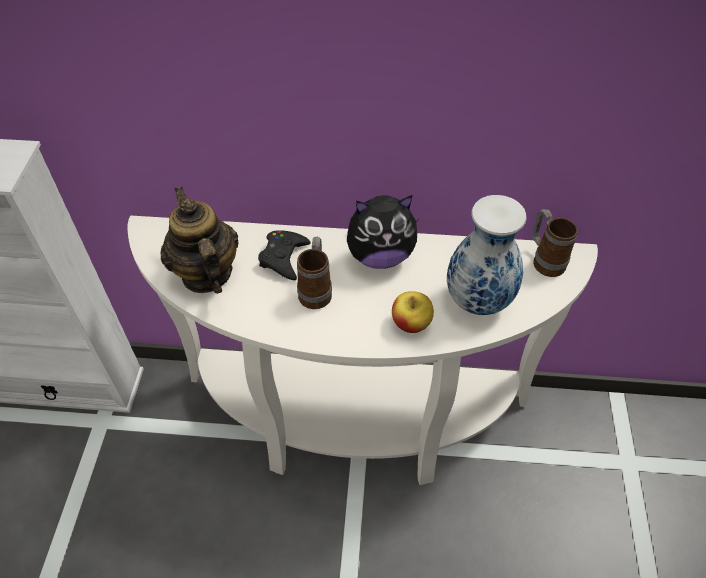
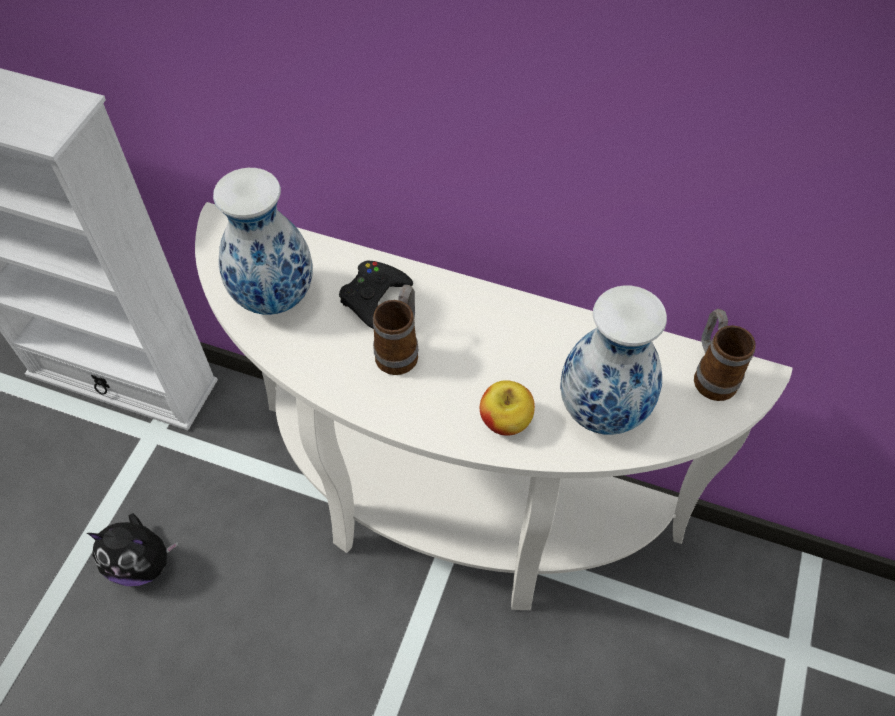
camera: 15 degrees right, 5 degrees up
(206, 274) = (273, 299): teapot -> vase
(380, 256) = (496, 321): plush toy -> plush toy (142, 563)

